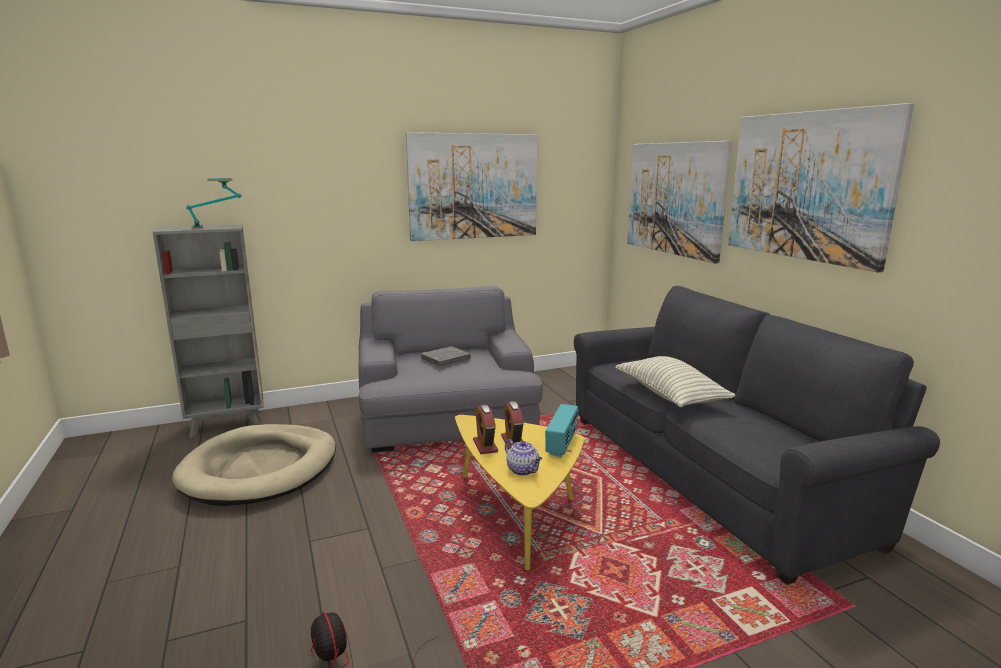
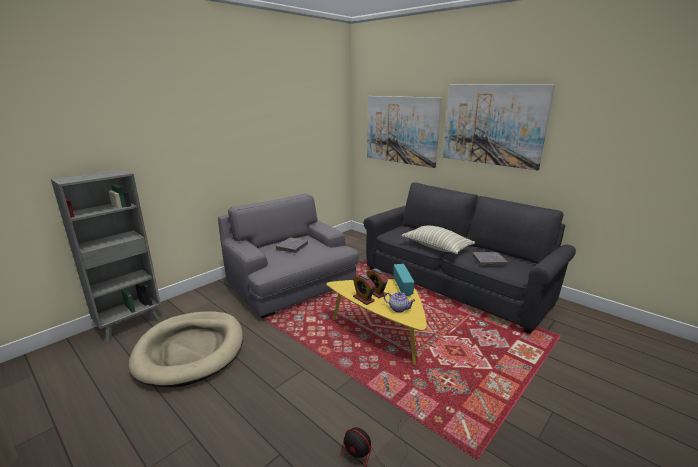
camera: 25 degrees left, 5 degrees up
(217, 228) = (111, 175): table lamp -> none
(473, 186) = (276, 127): picture -> none
(745, 431) = (489, 261): none -> grey book

